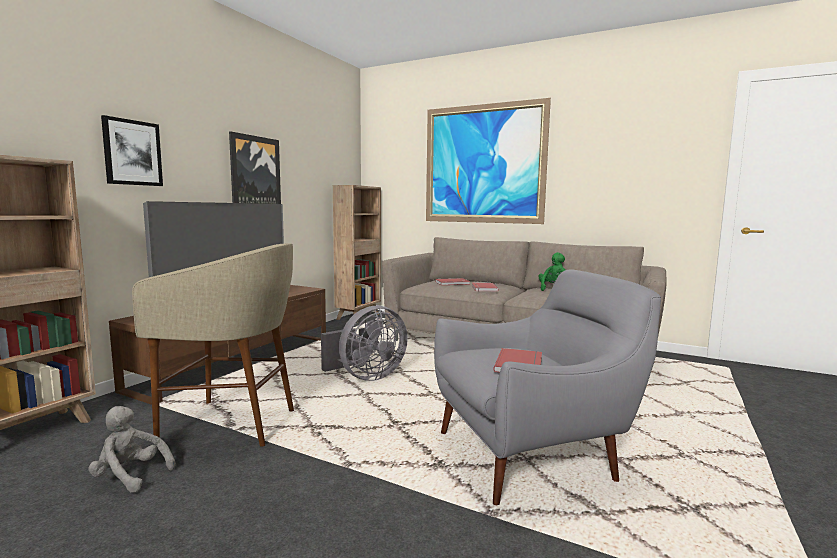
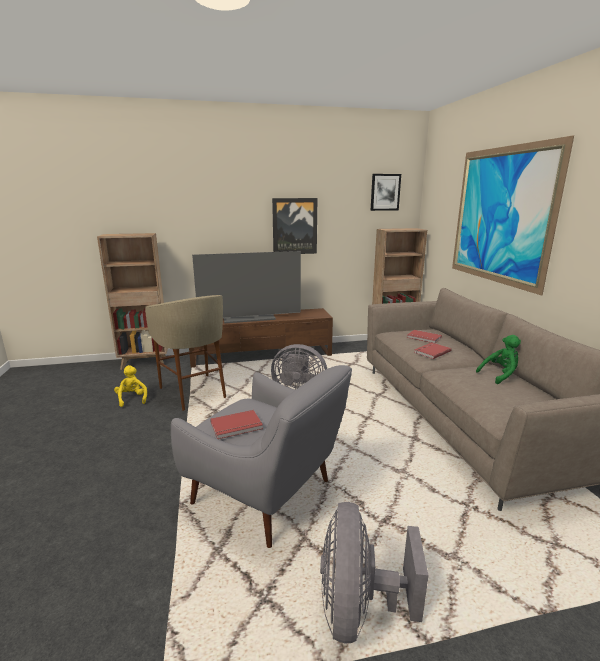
camera: 50 degrees right, 10 degrees up
(130, 476) = (132, 399): grey plush toy -> yellow plush toy
(132, 153) = (203, 221): picture -> picture (385, 192)
(720, 468) = (359, 608): none -> grey fan

